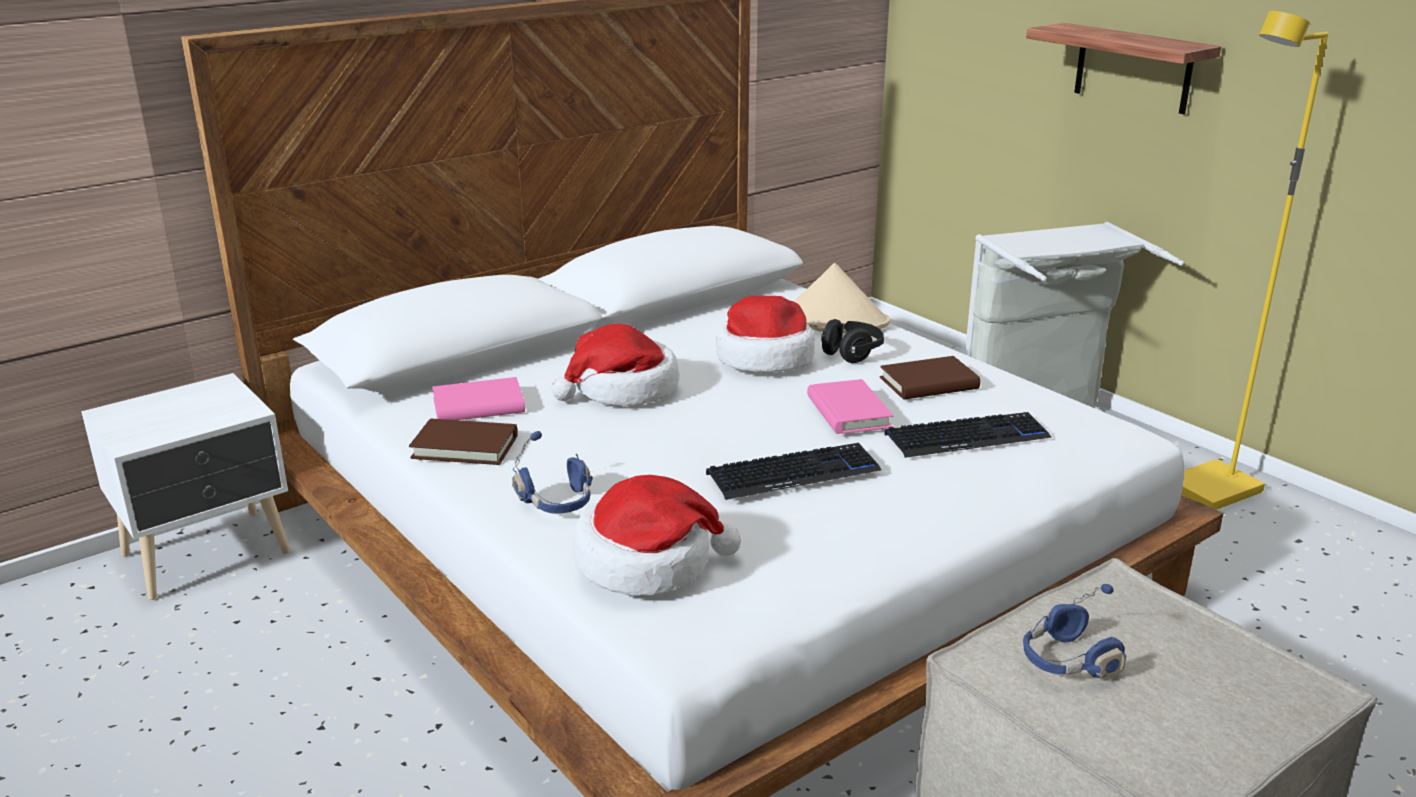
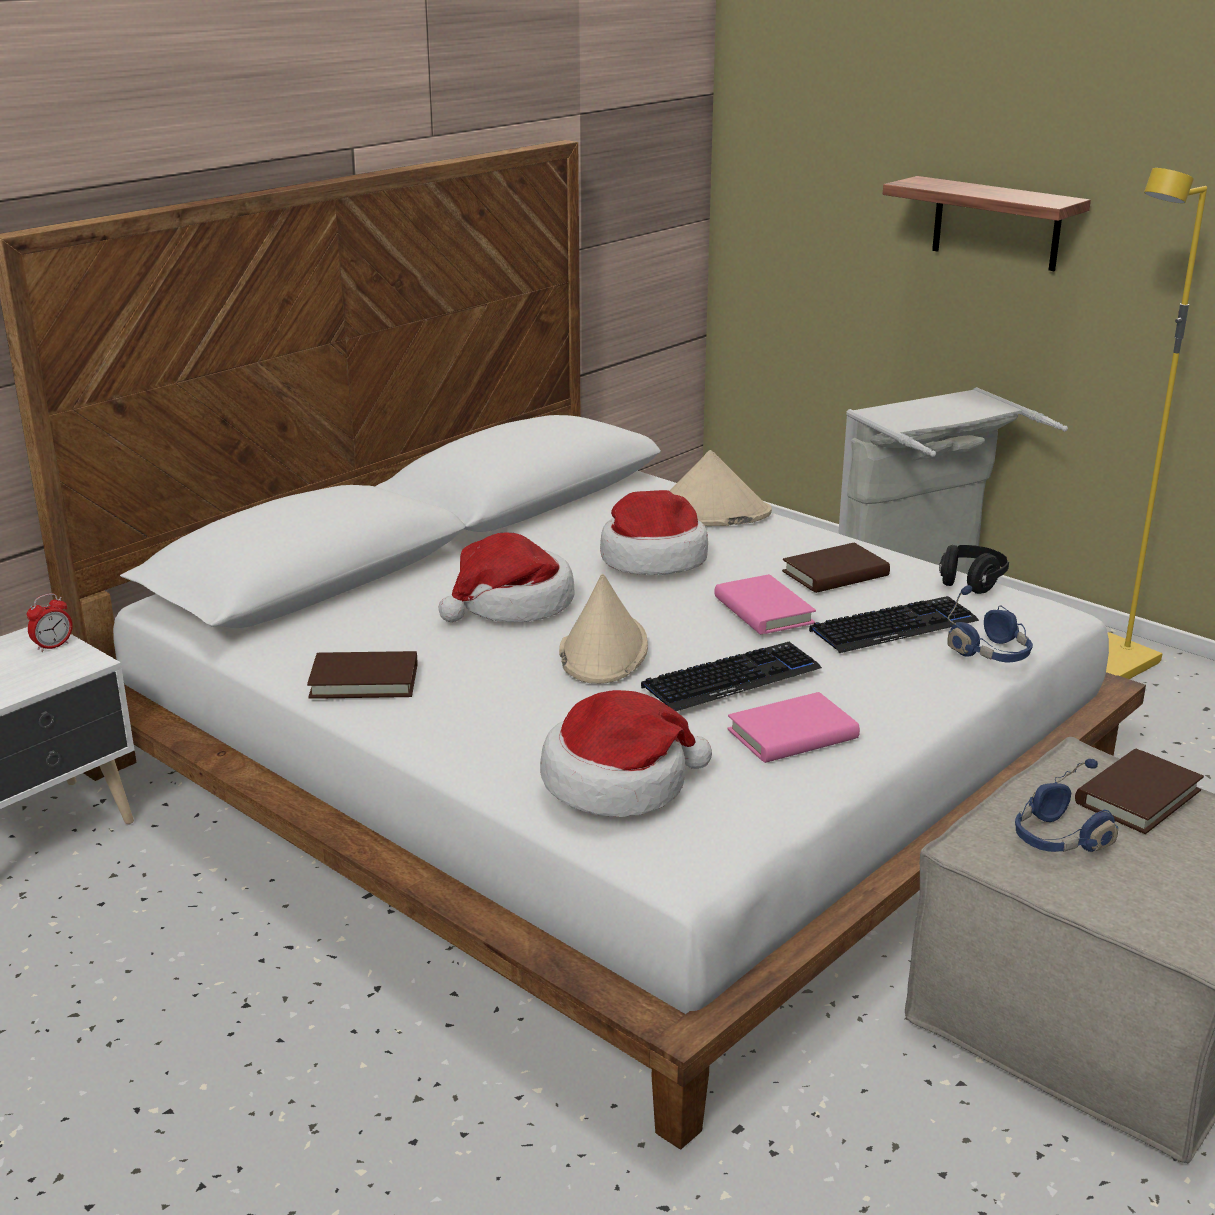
camera: 10 degrees left, 0 degrees up
(227, 395) = (53, 646): none -> alarm clock
(478, 406) = (358, 635): pink book -> pink book (792, 734)
(557, 503) = (494, 731): blue headphones -> blue headphones (991, 654)
(685, 437) = (603, 650): none -> beige hat
(851, 354) = (743, 548): black headphones -> black headphones (971, 583)
(1164, 625) = (1137, 796): none -> brown book

